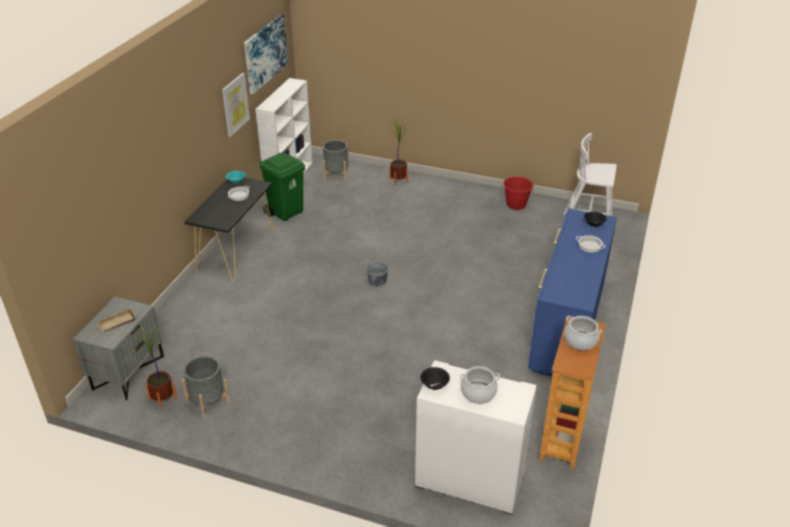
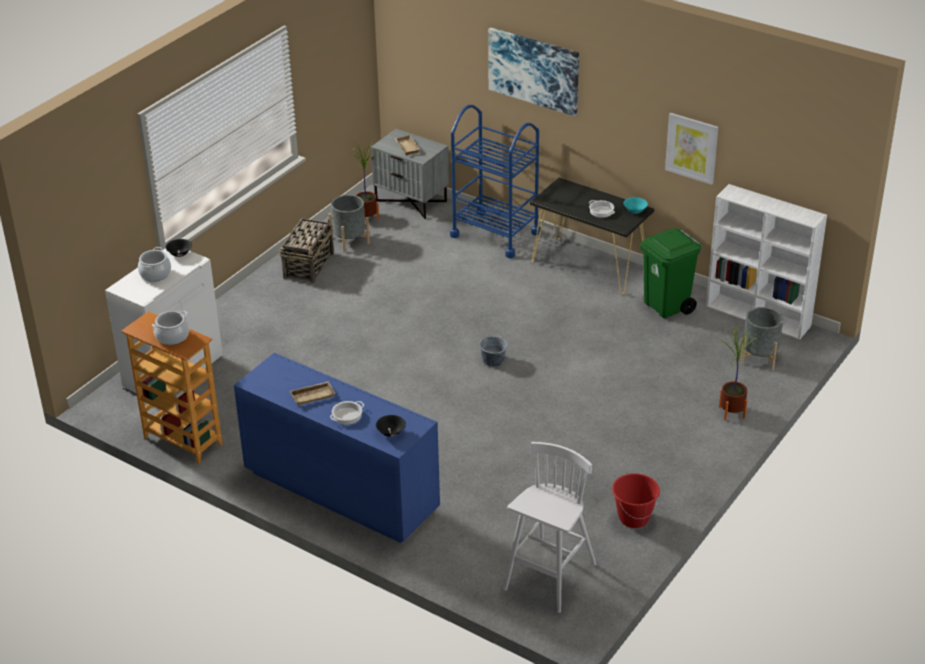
camera: 105 degrees right, 0 degrees up
(190, 307) = (495, 234): none -> blue cart
(257, 423) = (309, 265): none -> basket
(265, 53) = (779, 144): picture -> picture (534, 70)
(578, 267) = (313, 395): none -> beige tray

